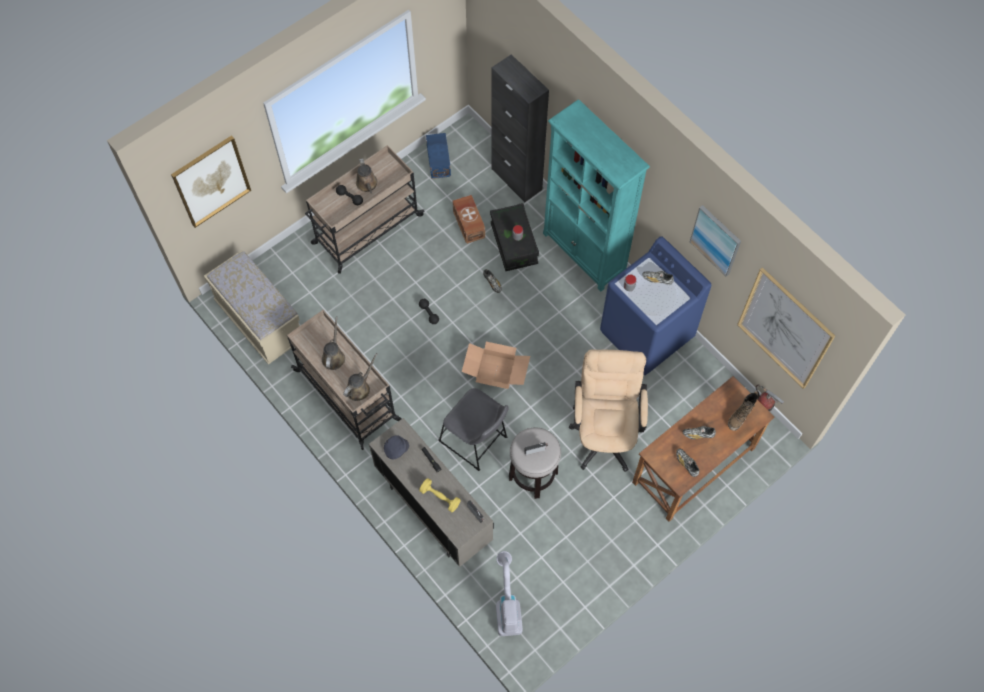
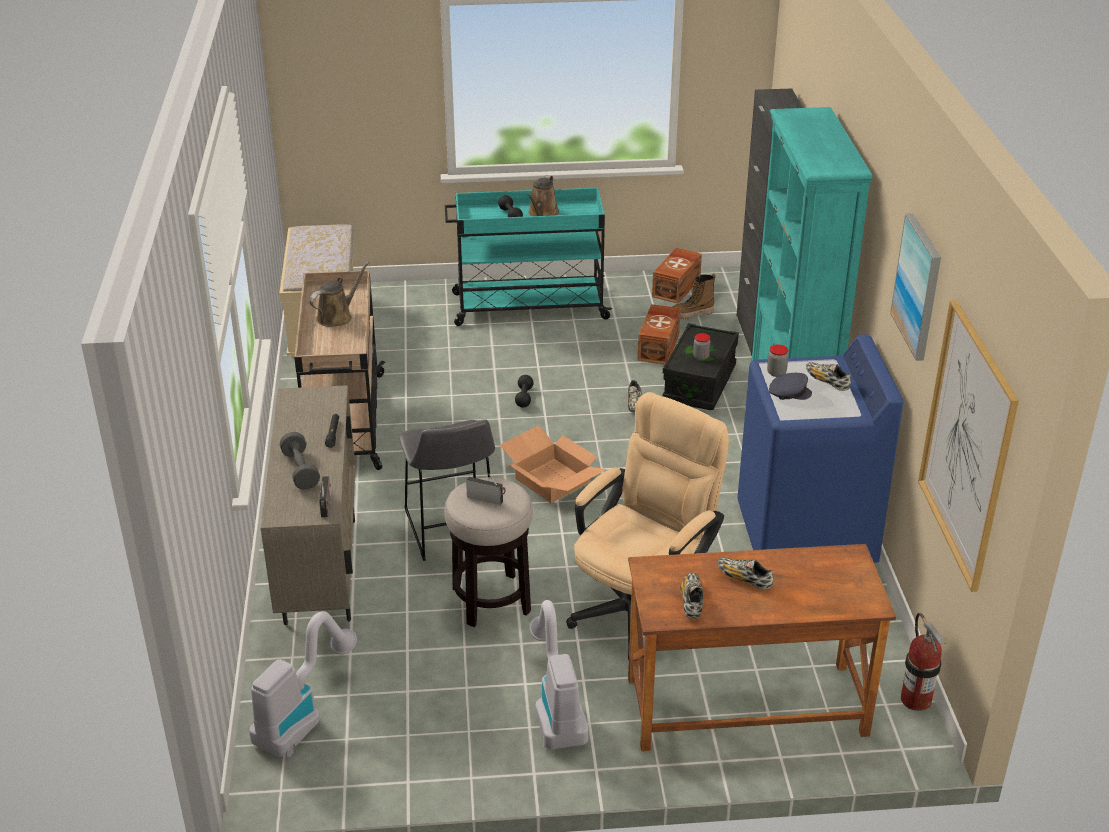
camera: 35 degrees right, 30 degrees down
(211, 181) = (341, 78): picture -> none
(359, 388) = (333, 351): brown watering can -> none
(366, 230) = (528, 306): beige cart -> turquoise cart
(396, 448) = (304, 406): grey cap -> grey cap (789, 393)
(439, 160) = (677, 287): blue storage box -> brown storage box
(440, 497) = (300, 470): yellow dumbbell -> grey dumbbell
(614, 522) = (555, 708): none -> vacuum cleaner
(739, 417) = (833, 591): boot -> boot (692, 314)

